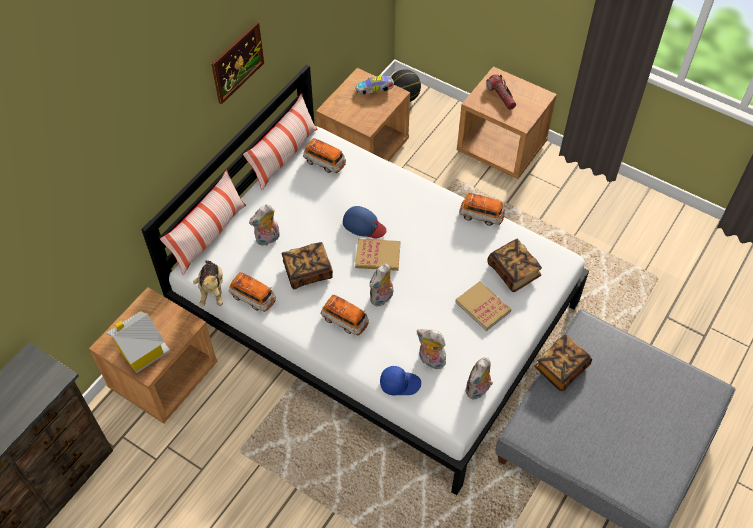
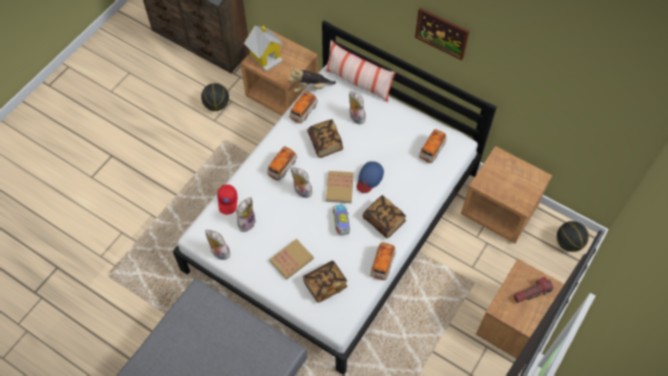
camera: 90 degrees right, 5 degrees up
(172, 467) = (217, 105): none -> basketball
(284, 156) = (438, 123): pillow -> none
(375, 90) = (526, 189): toy car -> toy car (341, 222)
(400, 383) = (228, 202): blue cap -> red cap
(561, 368) = (247, 325): book -> book (384, 221)

